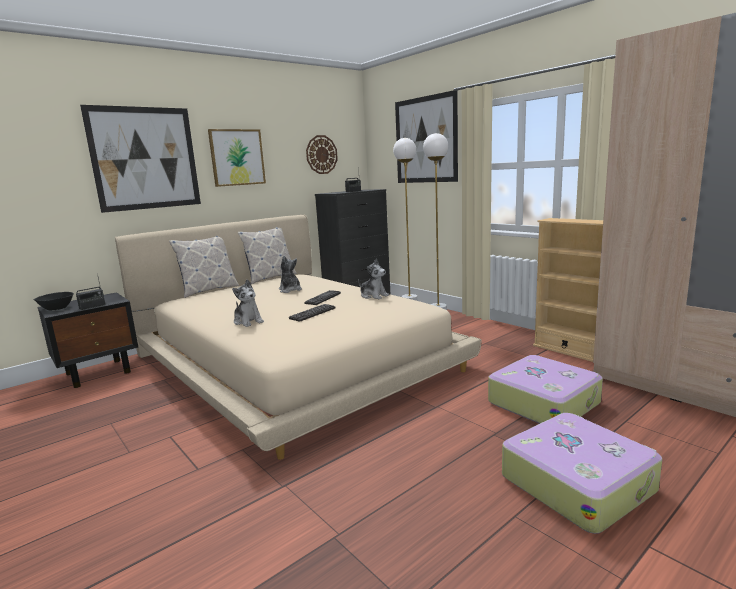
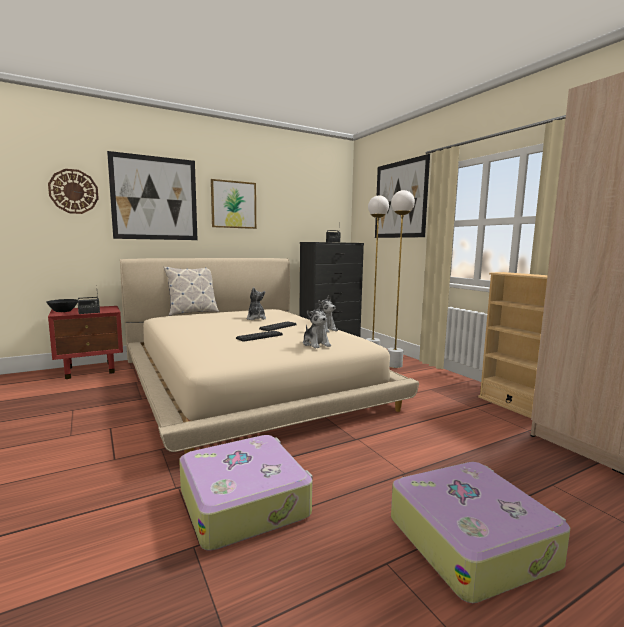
camera: 10 degrees right, 5 degrees down
(99, 372) = (91, 370): black nightstand -> red nightstand
(248, 321) = (201, 337): plush toy -> plush toy (316, 344)
(270, 277) = (248, 309): pillow -> none
(321, 154) = (309, 209): wall clock -> wall clock (73, 191)
(543, 402) = (467, 451): suitcase -> suitcase (245, 501)

